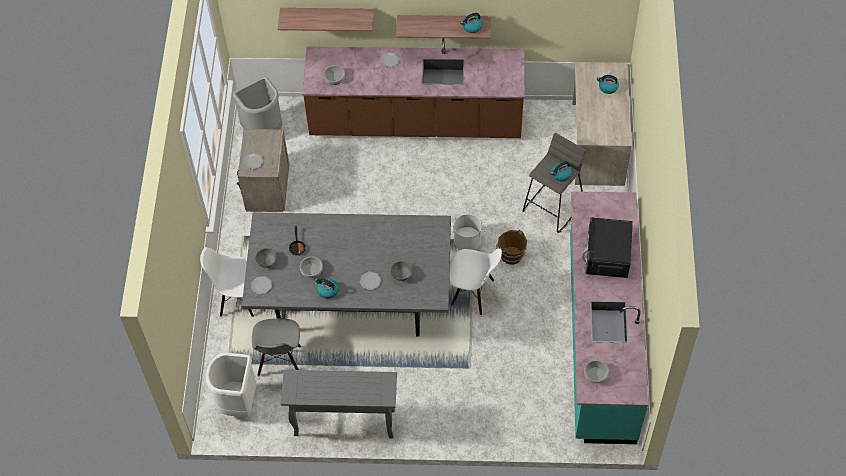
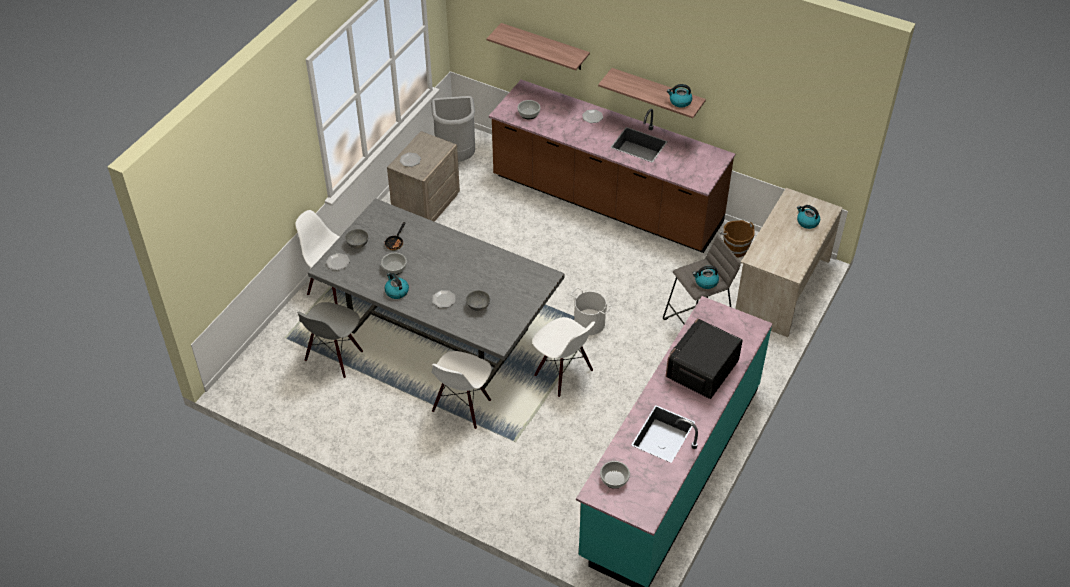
camera: 25 degrees right, 10 degrees down
(237, 403) = (269, 376): white trash can -> none
(343, 423) = (355, 437): grey console table -> none
(411, 358) = (462, 406): none -> white chair
(511, 255) = (625, 354): brown bucket -> brown bucket (735, 248)

